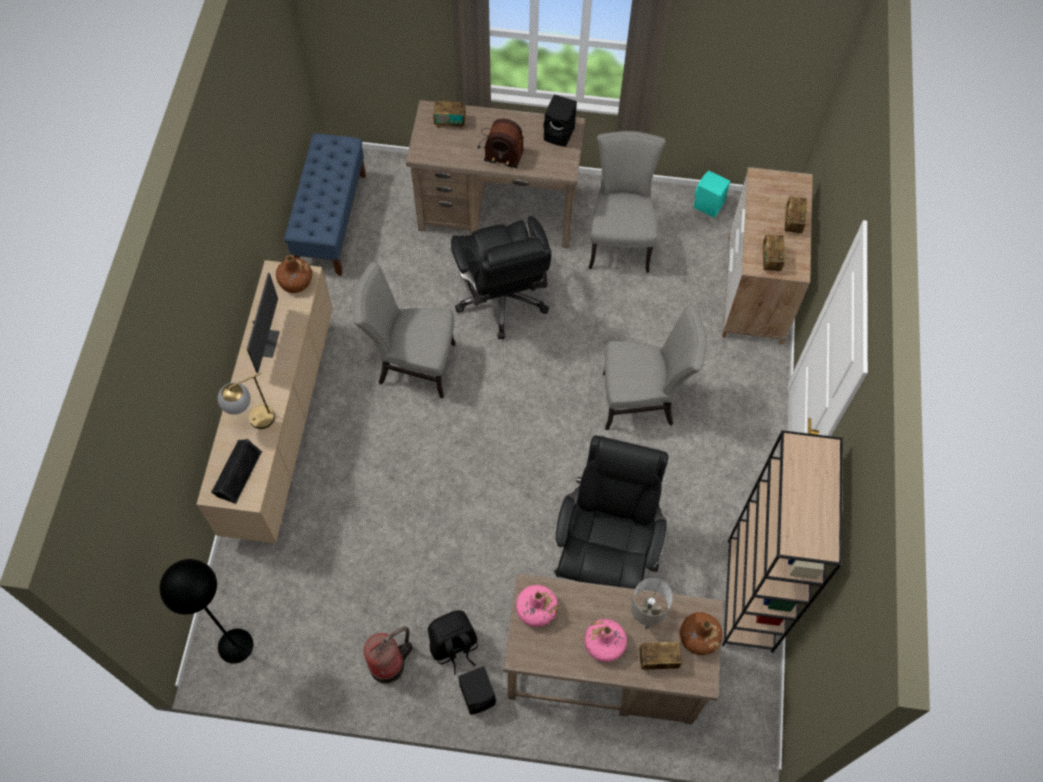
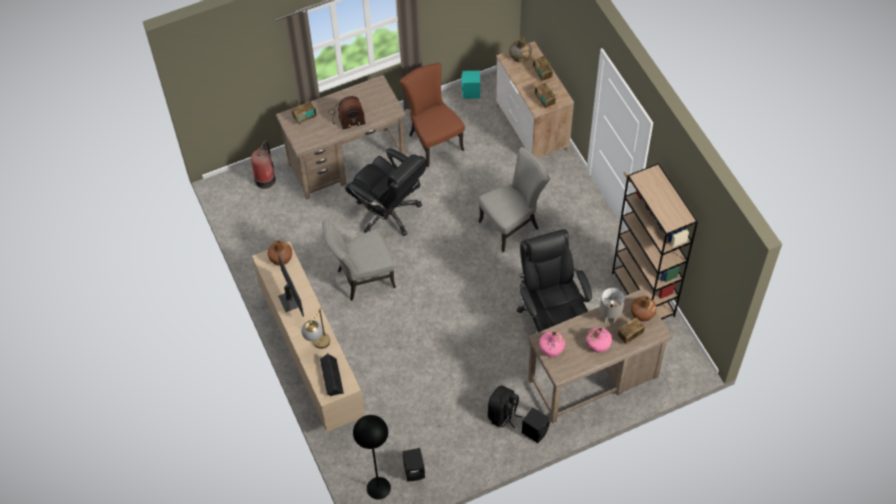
camera: 30 degrees left, 5 degrees down
(331, 221) = (246, 223): blue bench -> none
(389, 663) = (474, 444): fire extinguisher -> fire extinguisher (266, 178)
(560, 134) = (376, 91): black speaker -> black speaker (415, 470)
(619, 240) = (433, 140): grey chair -> brown chair
(778, 184) = (520, 56): none -> green bottle

